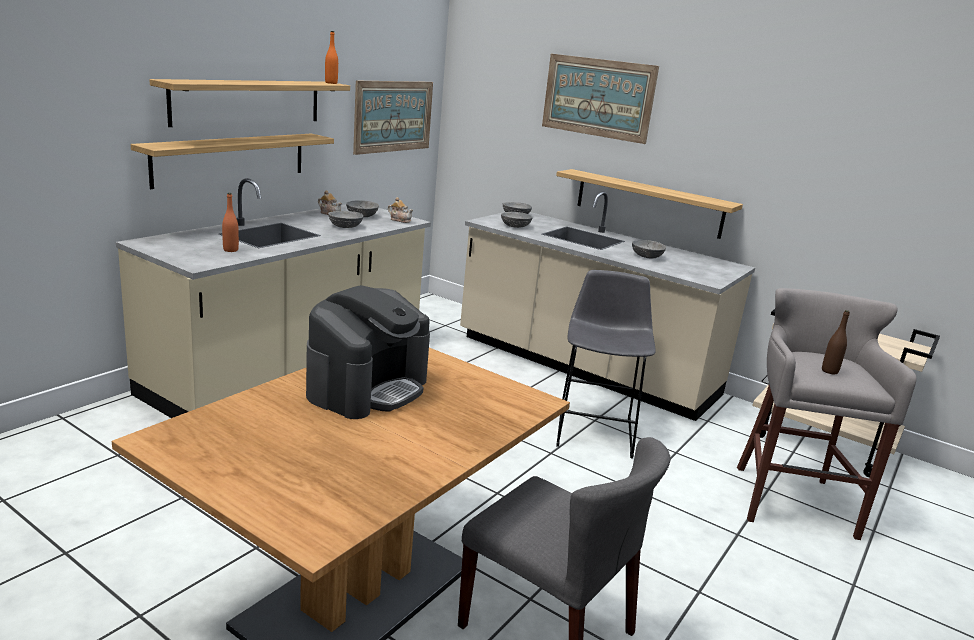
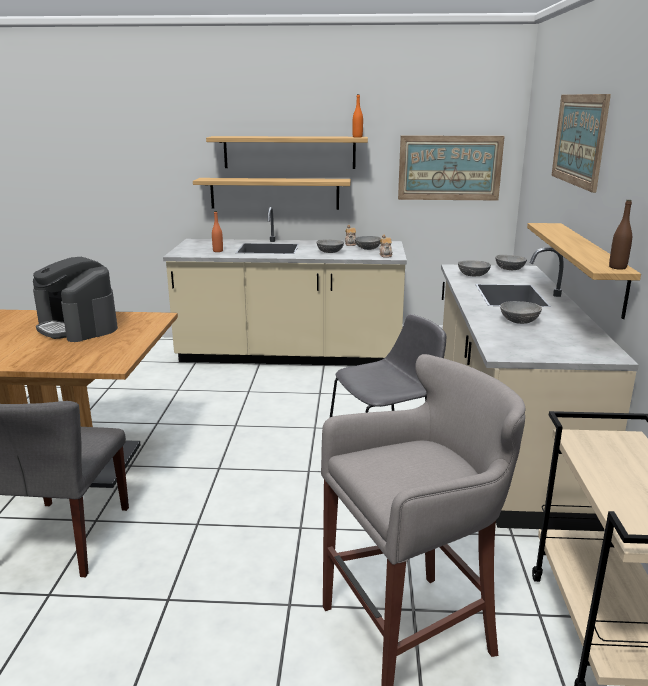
camera: 60 degrees right, 0 degrees up
(367, 388) = (78, 327): coffee machine -> coffee machine turned 45 degrees clockwise
(829, 371) = (396, 466): brown bottle -> brown bottle (617, 267)

